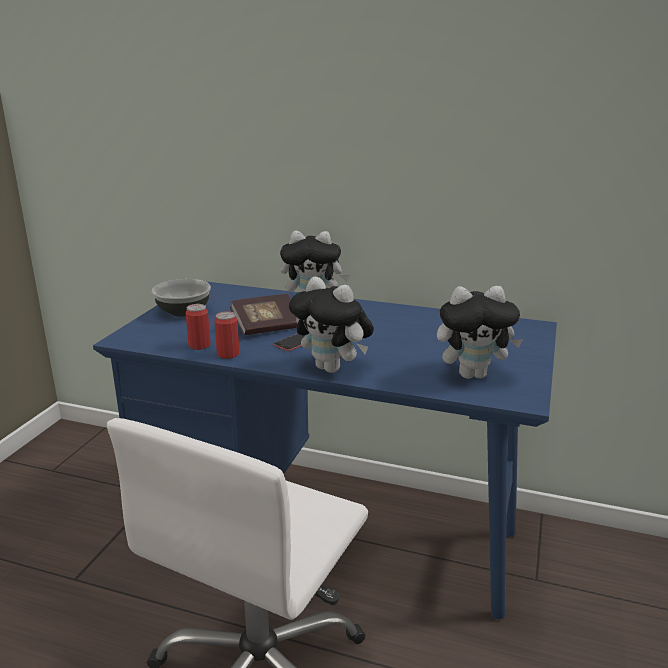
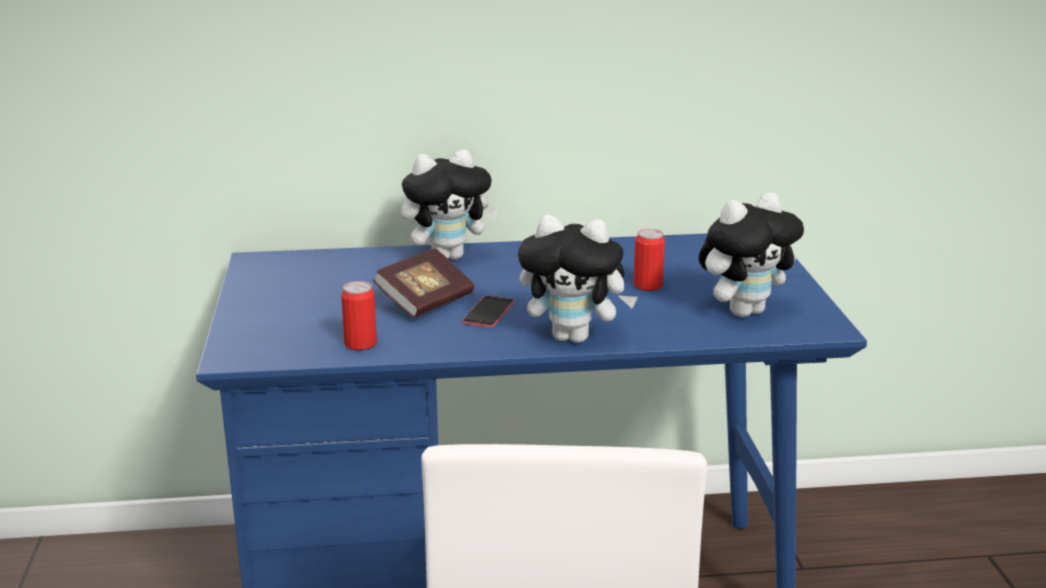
camera: 25 degrees left, 0 degrees up
(184, 311) = (274, 301): bowl -> none
(228, 354) = (416, 347): can -> can (648, 285)

